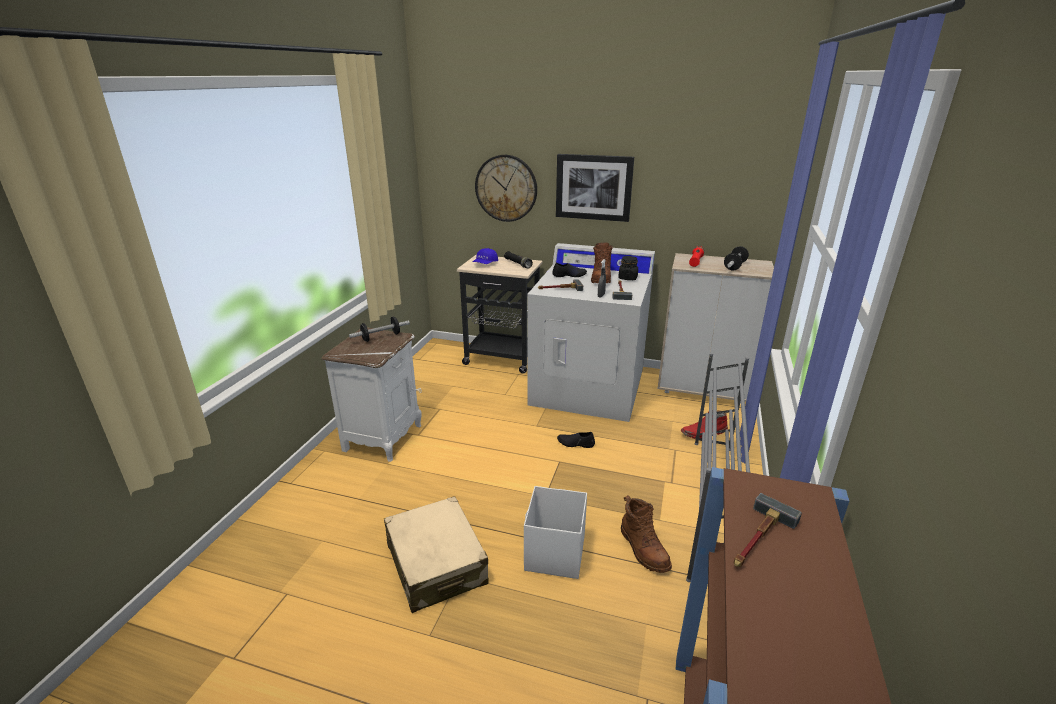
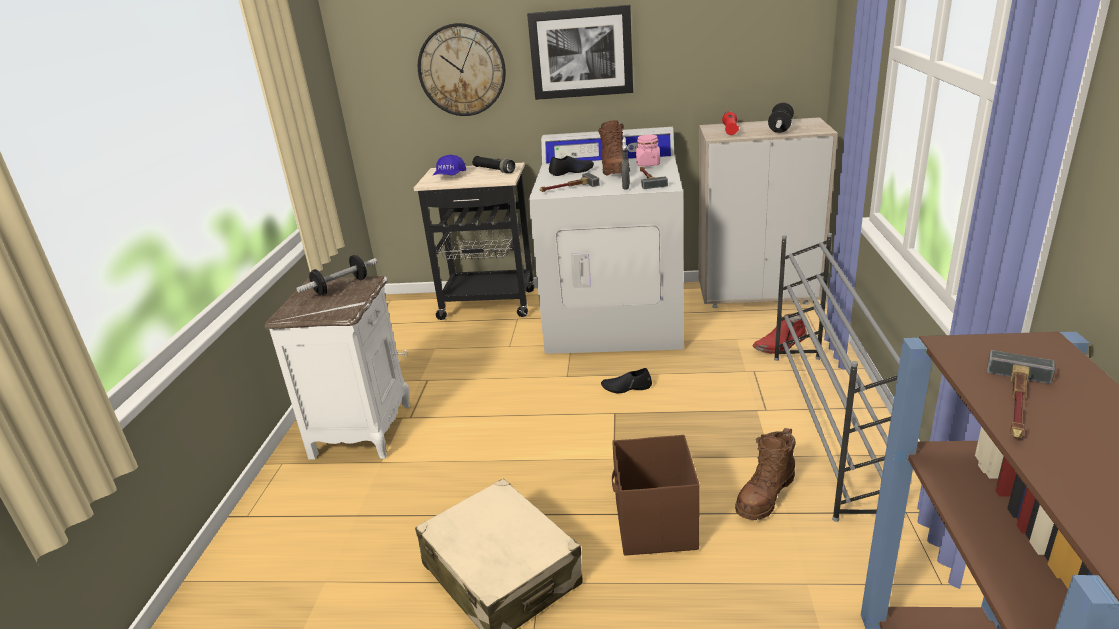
camera: 10 degrees left, 0 degrees up
(554, 554) = (655, 526): white storage box -> brown storage box
(627, 278) = (648, 164): black jar -> pink jar
(643, 549) = (765, 495): brown boot -> brown boot turned 75 degrees clockwise

